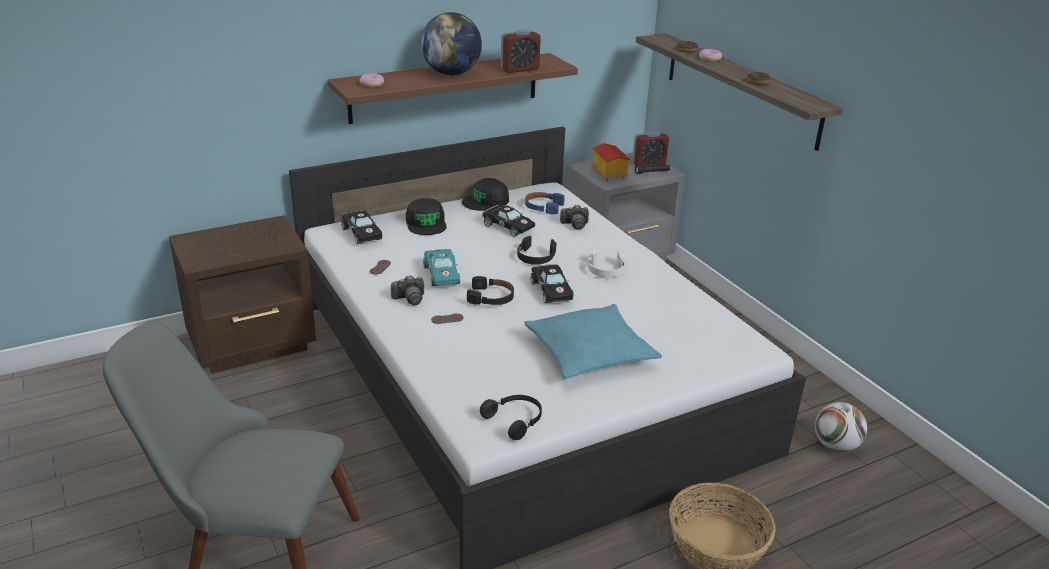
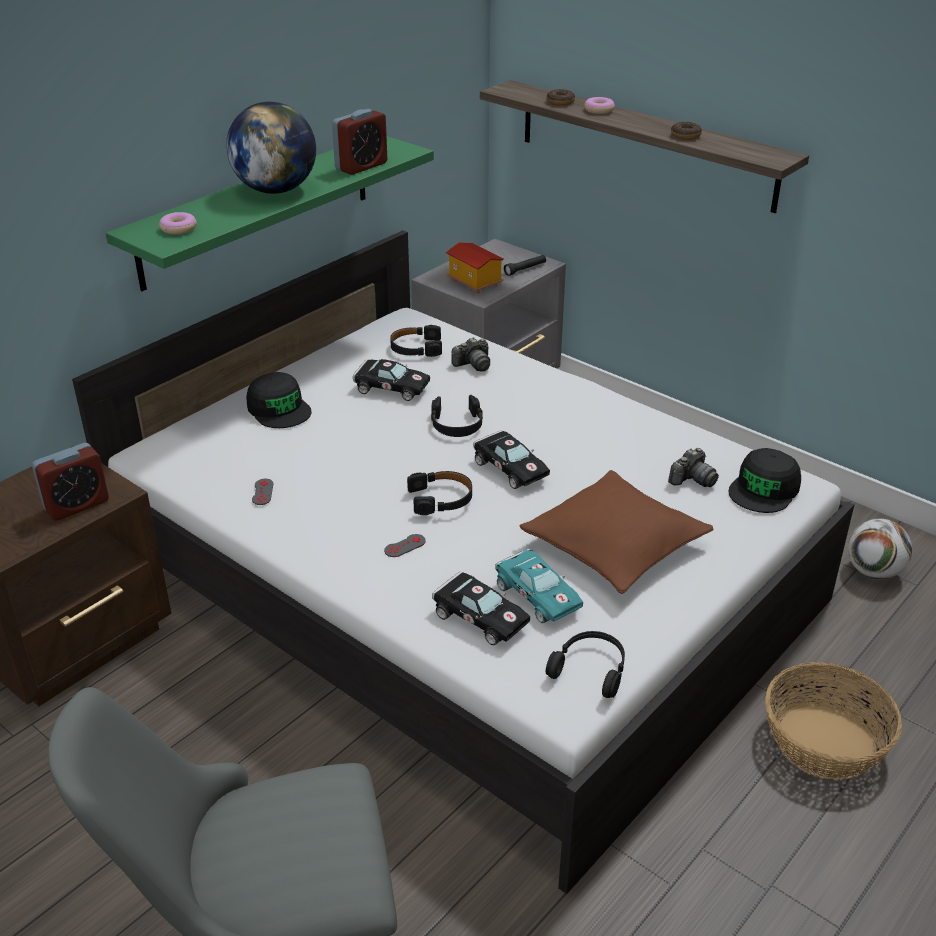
camera: 20 degrees left, 5 degrees up
(361, 233) = (201, 445): black toy car -> black toy car (478, 617)
(409, 298) = (334, 529): camera -> camera (692, 479)
(441, 274) = (354, 481): turquoise toy car -> turquoise toy car (536, 594)
(445, 87) = (257, 210): brown shelf -> green shelf
(486, 201) = (336, 357): black cap -> black cap (764, 489)
(543, 207) = (416, 348): blue headphones -> black headphones
(590, 353) = (614, 545): turquoise pillow -> brown pillow
(605, 269) = (553, 420): white headphones -> none
(648, 164) = (513, 258): alarm clock -> alarm clock (76, 505)

